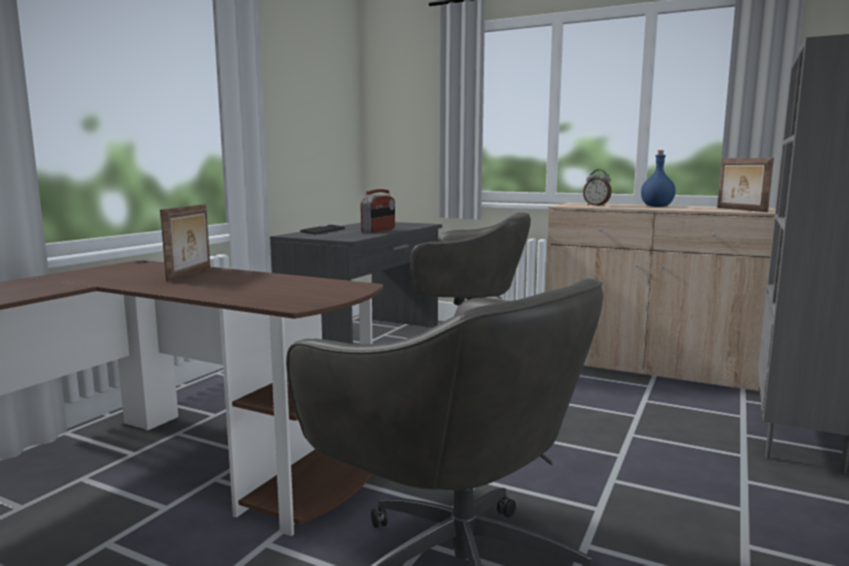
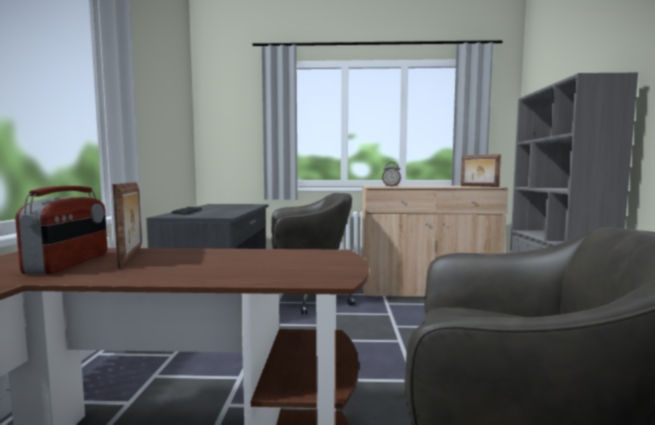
camera: 25 degrees left, 5 degrees down
(379, 230) = (234, 209): radio -> radio (70, 263)
(656, 206) = (427, 186): blue bottle -> none

